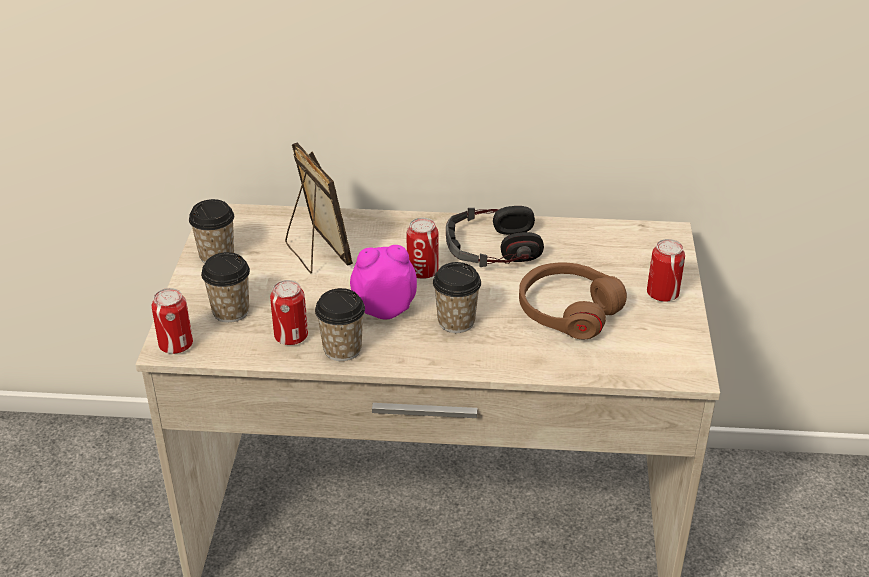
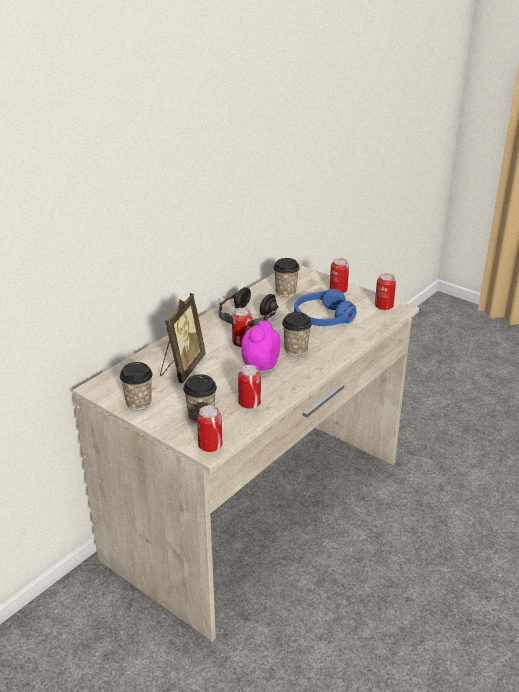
camera: 55 degrees left, 5 degrees down
(316, 253) = (182, 368): picture frame -> picture frame turned 105 degrees clockwise
(342, 349) = (279, 391): cup -> cup (286, 292)
(567, 311) = (322, 317): brown headphones -> blue headphones
(673, 355) = (384, 306): none -> can

